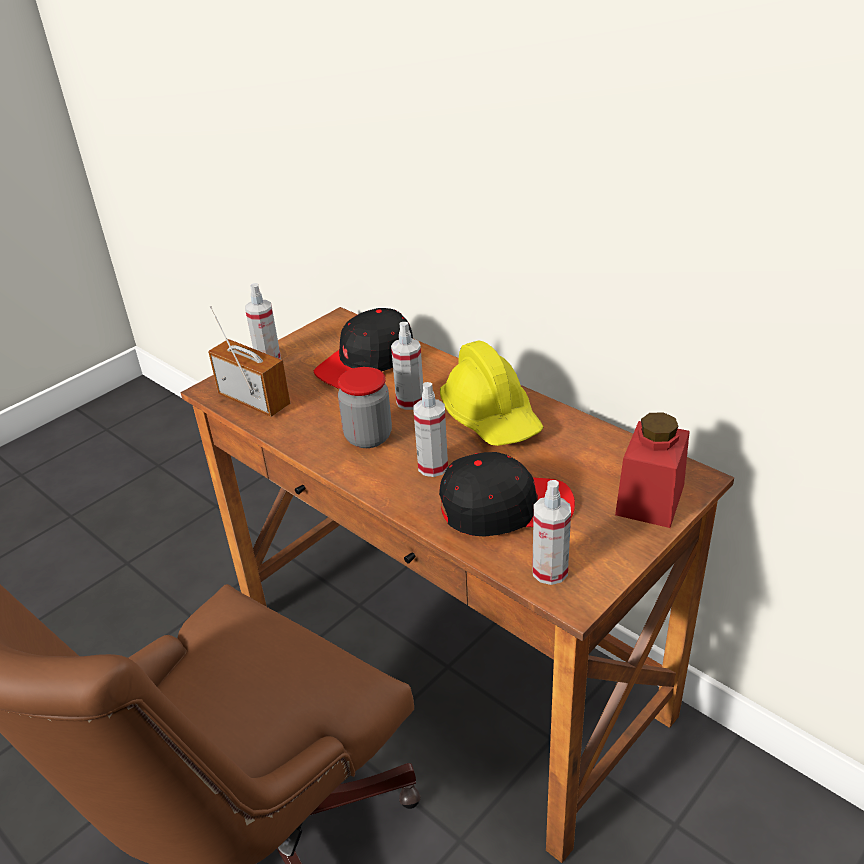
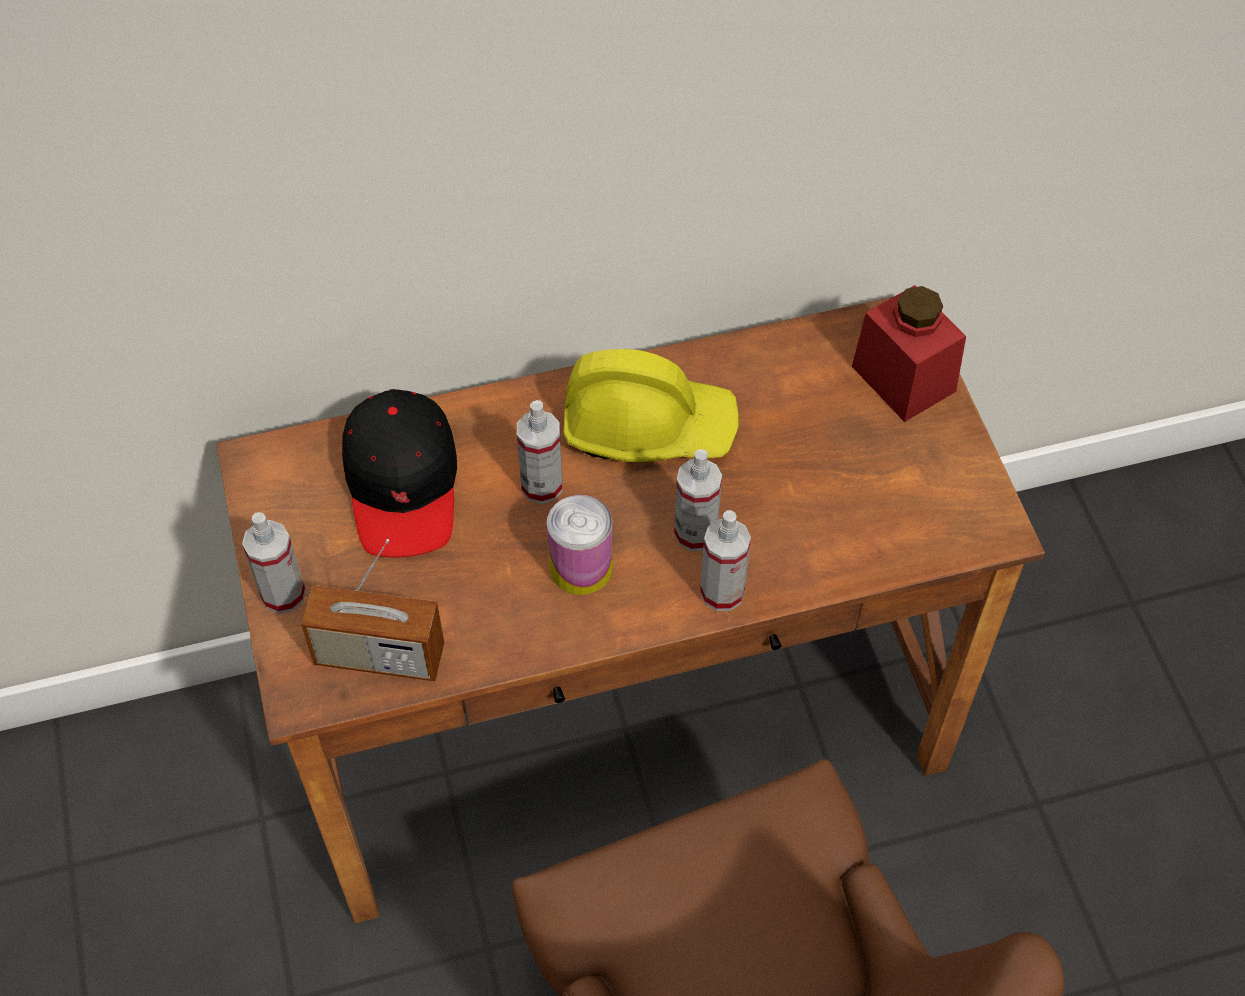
camera: 60 degrees left, 20 degrees up
(254, 400) = (379, 655): radio -> radio turned 150 degrees counterclockwise
(368, 437) = (581, 567): jar -> can
(505, 507) = (820, 506): black cap -> none
(550, 571) = (946, 527): spray bottle -> spray bottle (722, 592)

